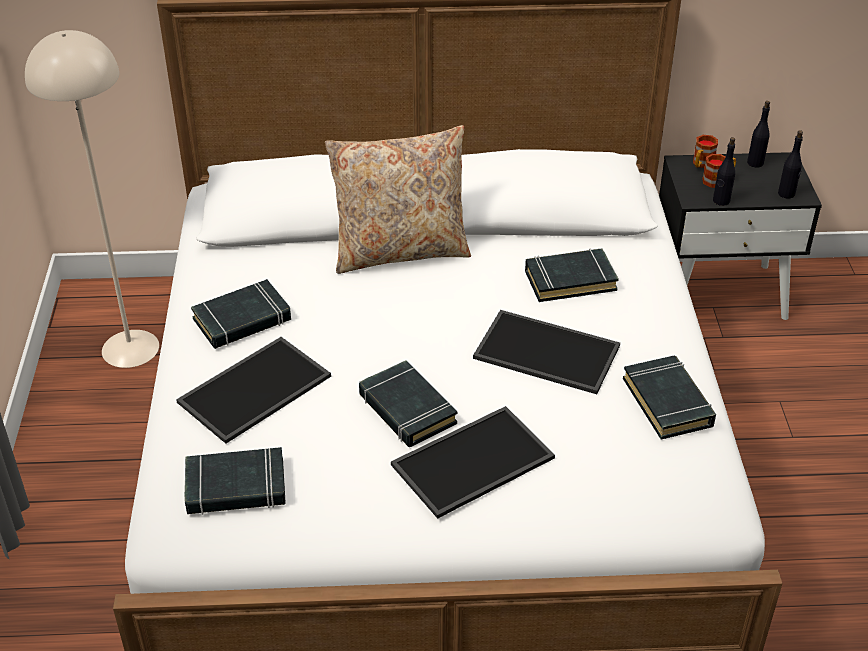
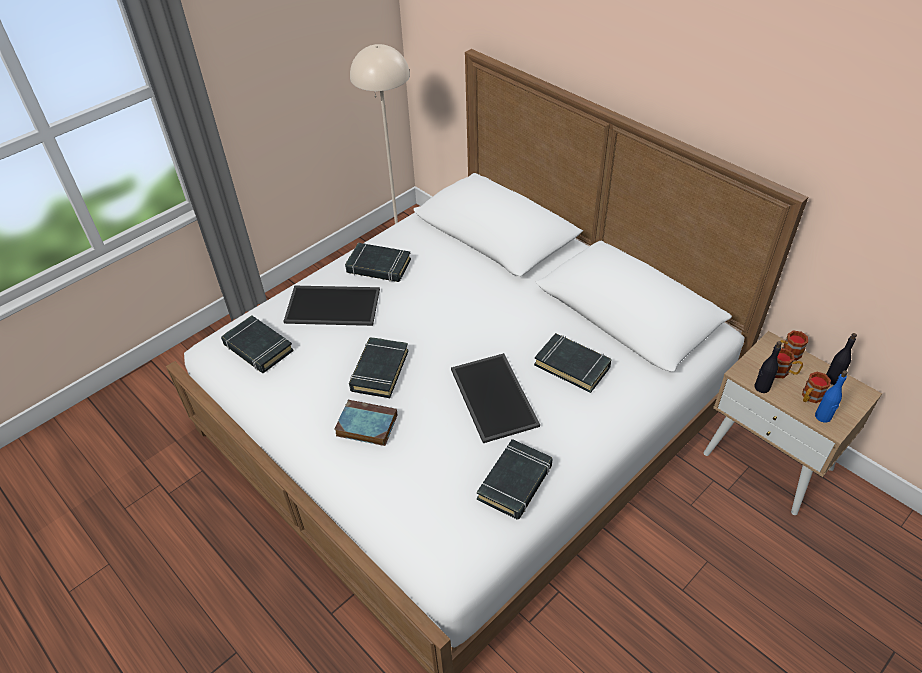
camera: 50 degrees right, 5 degrees up
(400, 251) = (505, 282): beige pillow -> none
(473, 463) = (365, 425): tray -> book
(720, 292) = (768, 461): black nightstand -> beige nightstand
(760, 186) = (810, 397): none -> mug
(786, 194) = (823, 416): black bottle -> blue bottle

